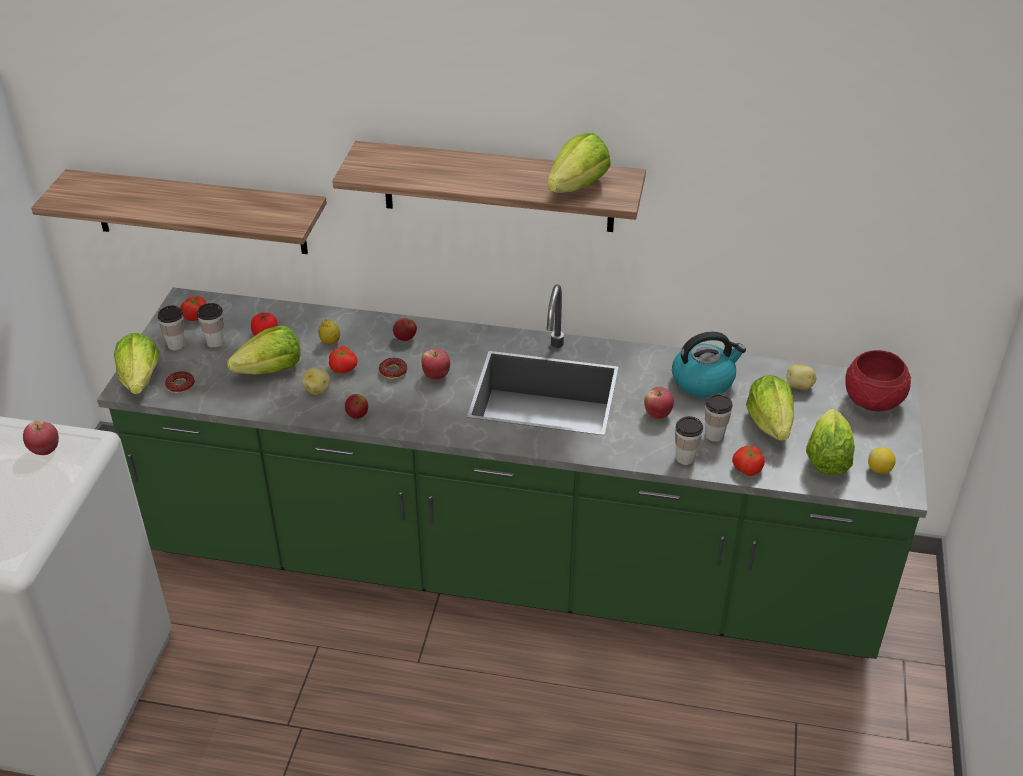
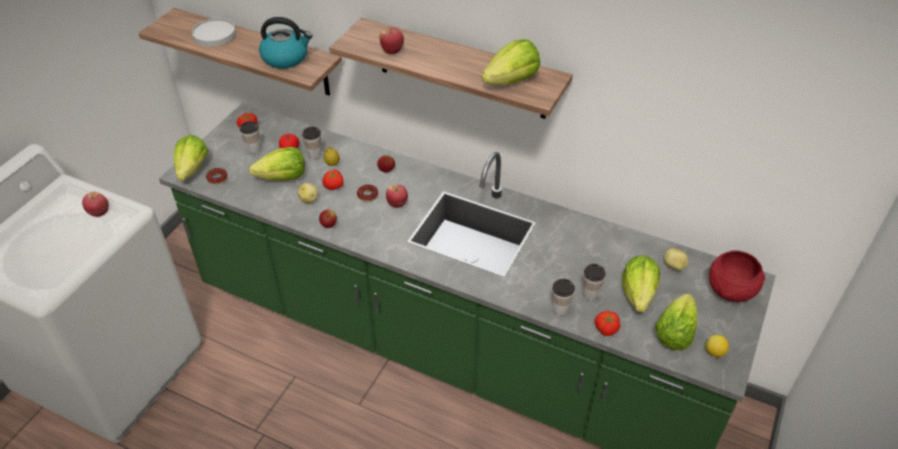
camera: 15 degrees right, 5 degrees up
(141, 195) = (214, 35): none -> white plate
(176, 344) = (227, 146): cup -> cup (314, 155)
(657, 414) = (551, 268): apple -> apple (392, 51)
(703, 381) = (598, 247): kettle -> kettle (286, 58)

